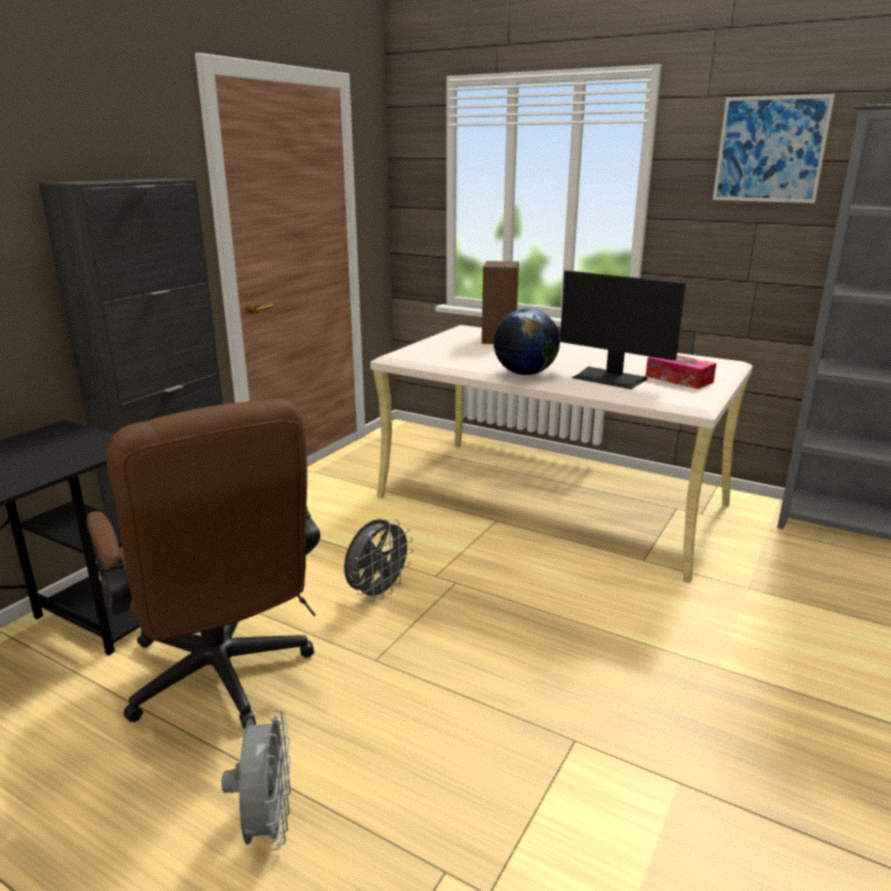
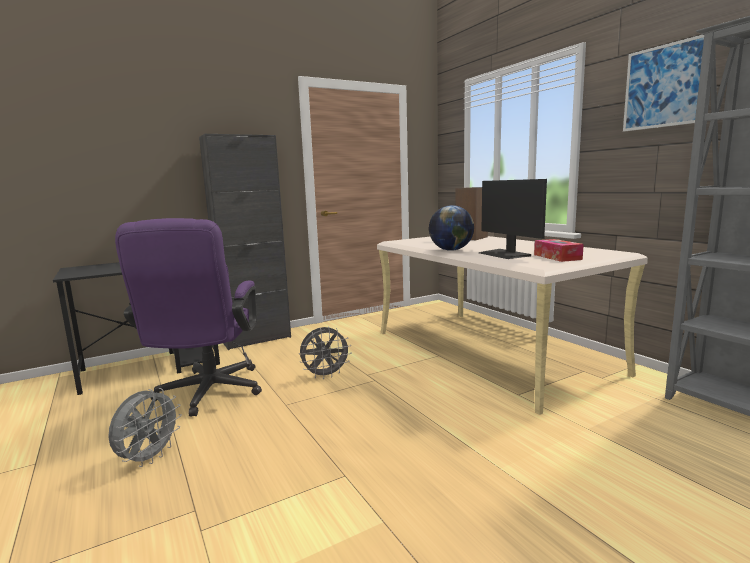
camera: 30 degrees right, 10 degrees down
(223, 680) = (207, 394): brown office chair -> purple office chair

